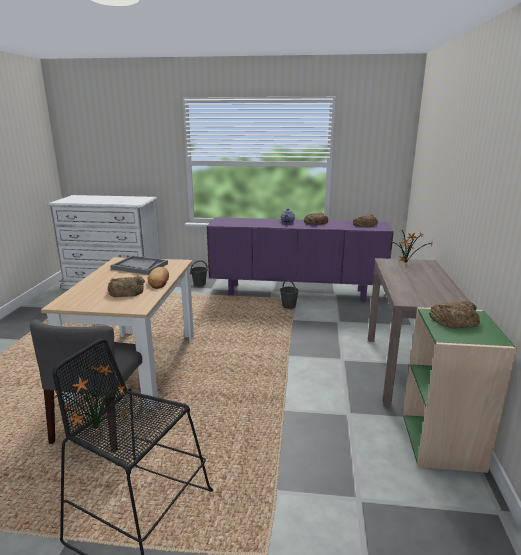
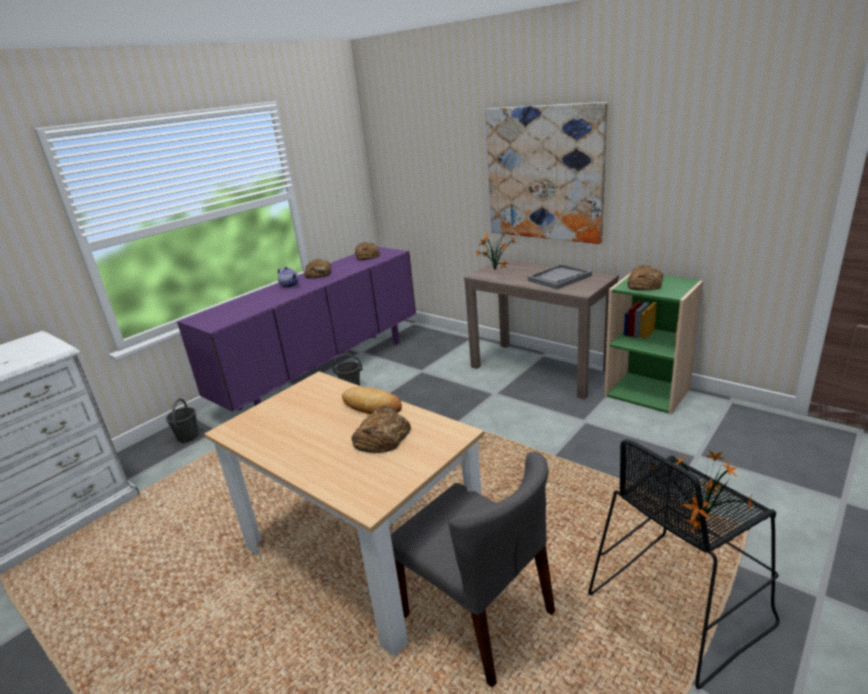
camera: 55 degrees left, 5 degrees up
(139, 266) = (289, 414): grey tray -> grey tray (559, 278)
(466, 186) = (544, 174): none -> picture

